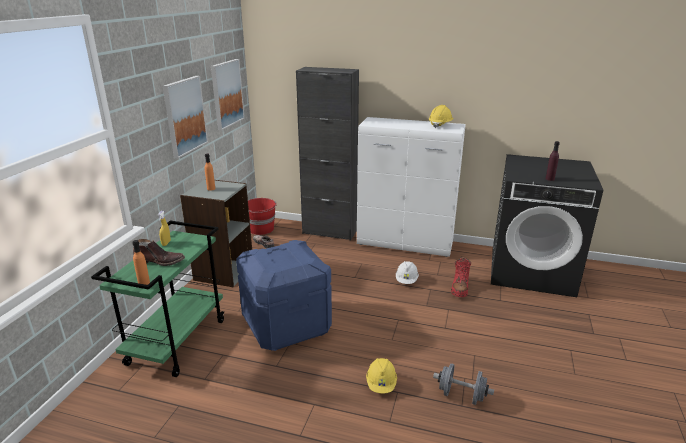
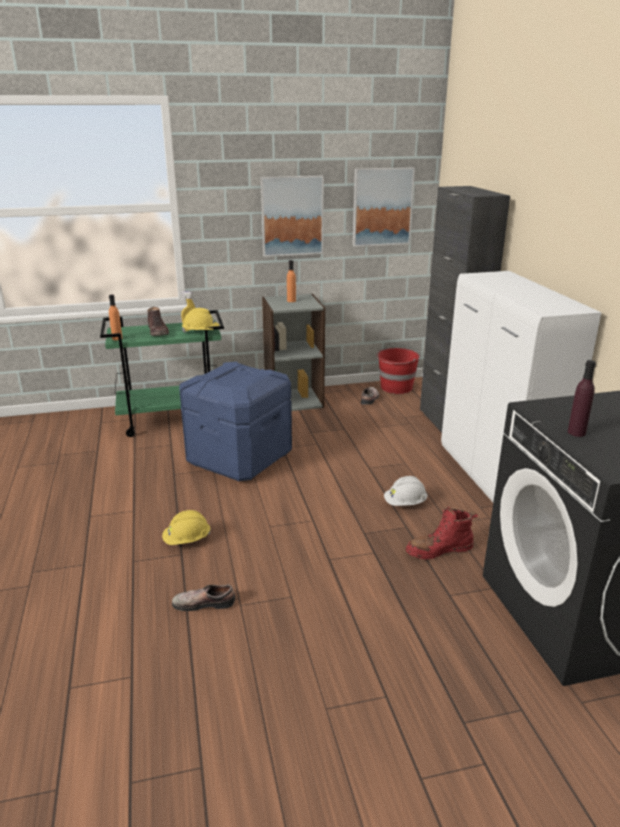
camera: 60 degrees right, 0 degrees up
(440, 125) = (556, 301): yellow hard hat -> yellow hard hat (201, 333)
(461, 395) = (204, 602): grey dumbbell -> shoe

